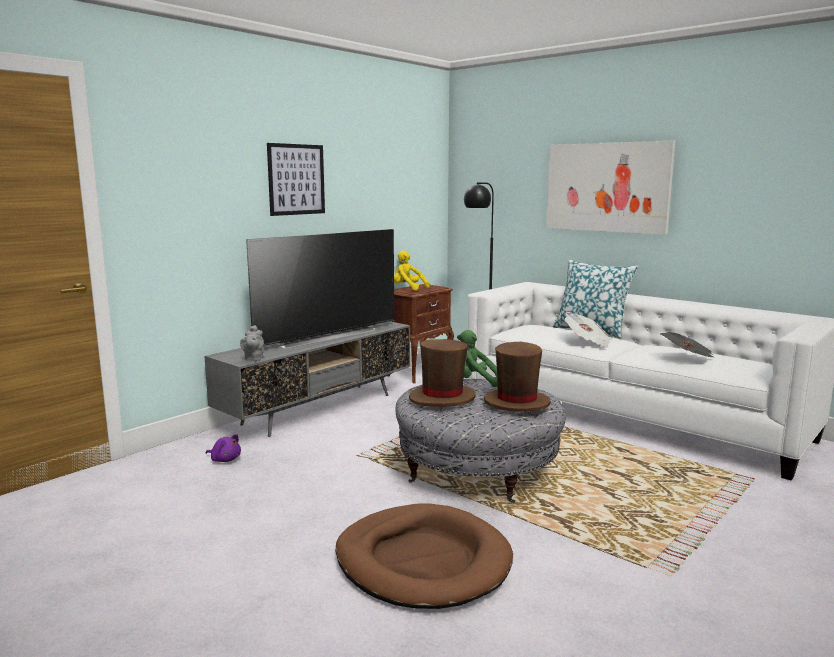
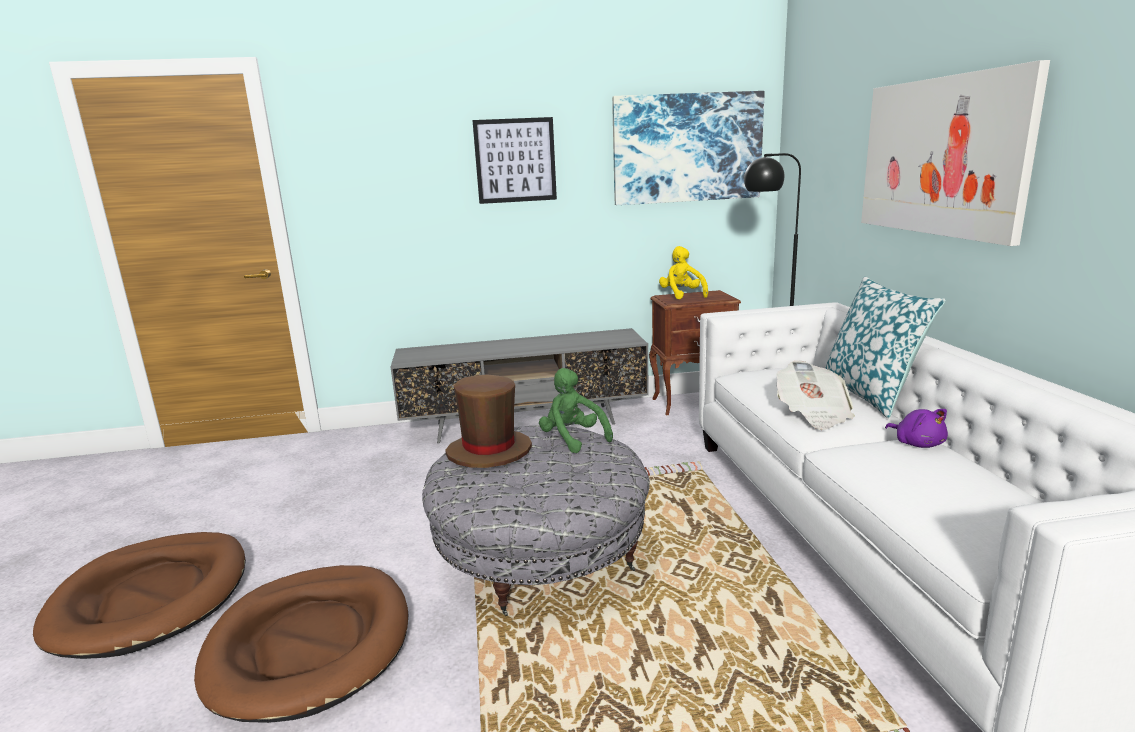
camera: 40 degrees right, 5 degrees up
(225, 459) = (370, 457): purple plush toy -> purple plush toy (917, 443)
(227, 596) = (152, 597): none -> brown dog bed
(253, 359) = (419, 360): grey teapot -> none
(325, 336) = (534, 344): television -> none
(401, 176) = (687, 148): none -> picture
(516, 403) = (547, 484): brown hat -> none
(688, 359) = (915, 487): newspaper -> none

